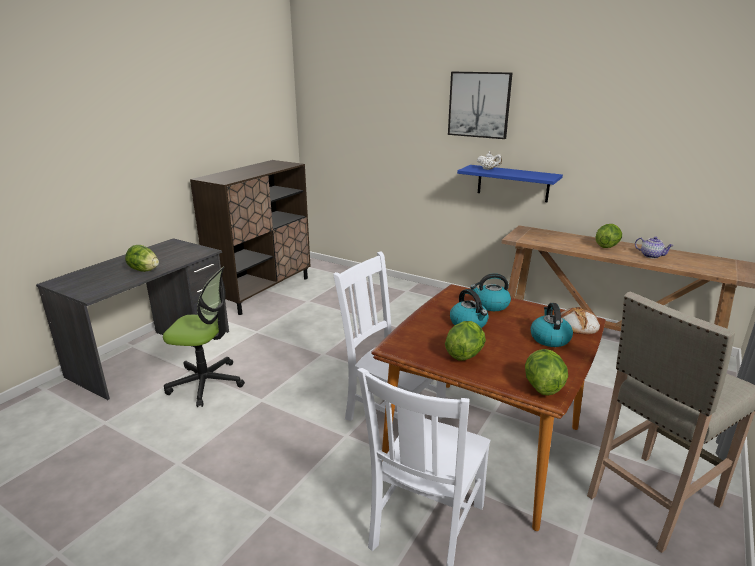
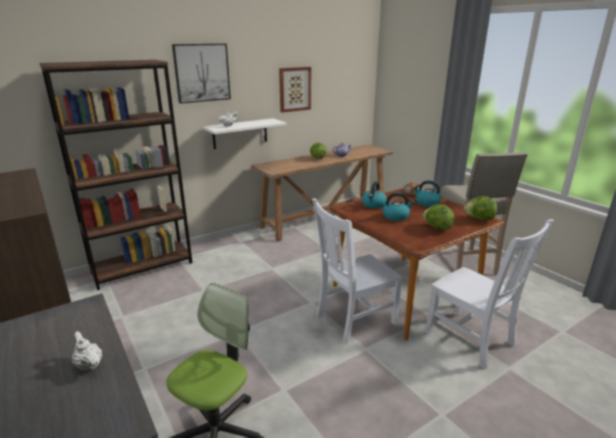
camera: 65 degrees left, 0 degrees up
(144, 270) = (89, 364): lettuce -> white teapot
(377, 282) = (143, 267): none -> brown bookcase
(513, 183) = (240, 133): blue shelf -> white shelf
(606, 141) = (294, 89): none -> picture

